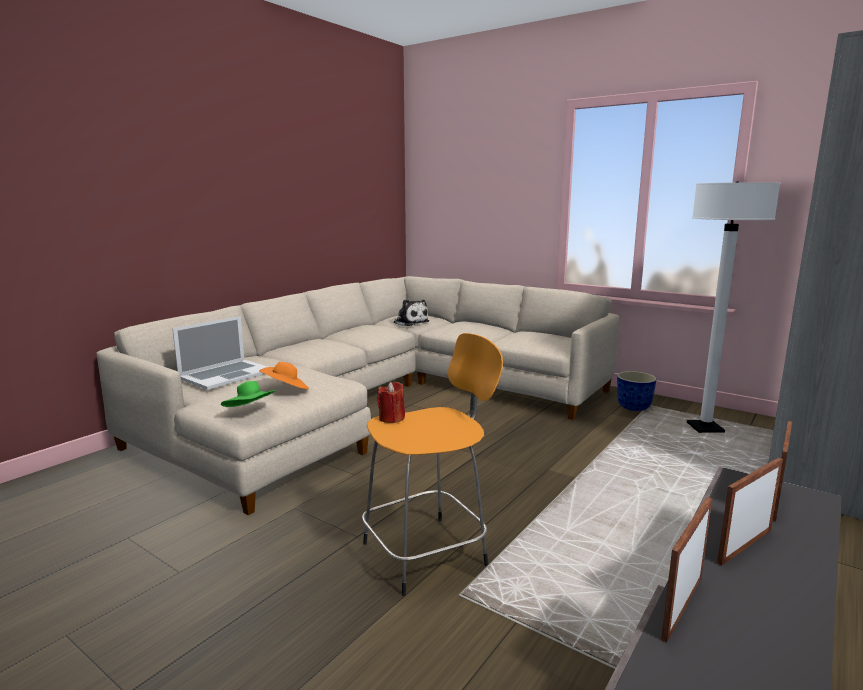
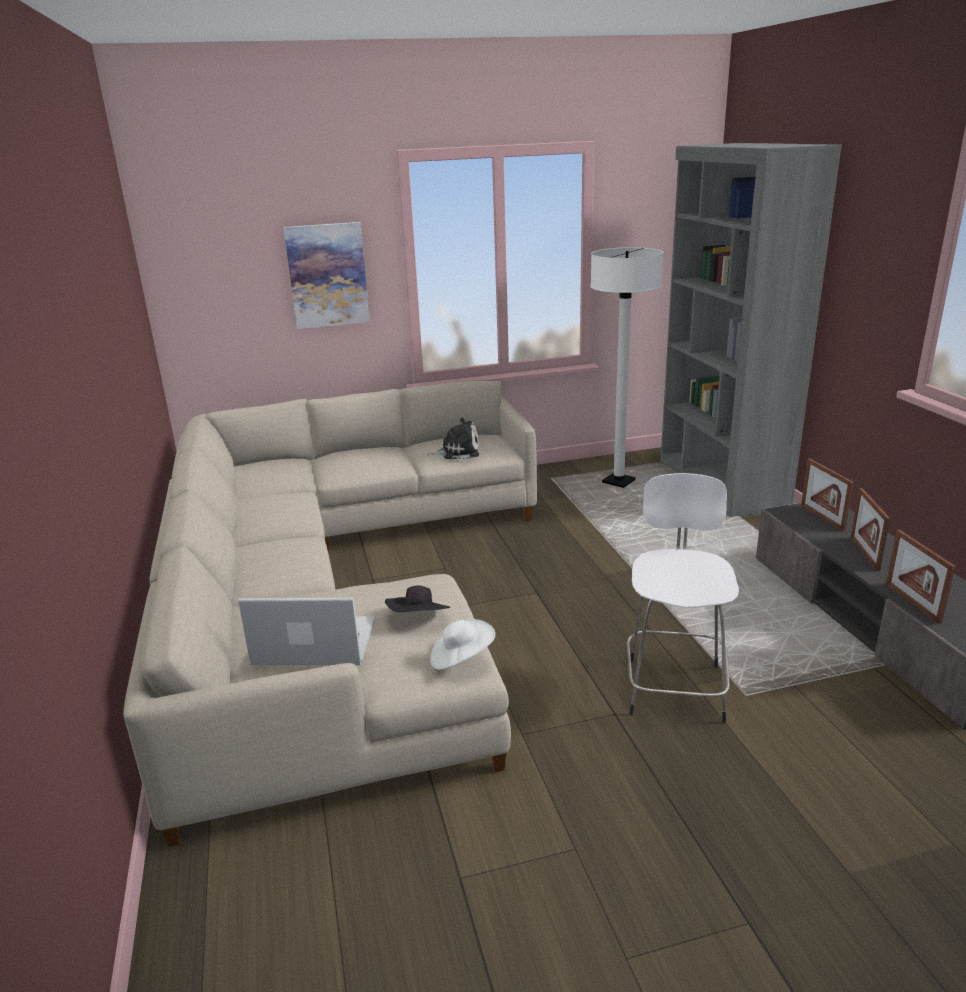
camera: 50 degrees left, 10 degrees up
(226, 374) = (314, 643): laptop -> laptop turned 75 degrees counterclockwise
(251, 411) = (461, 658): green hat -> white hat
(286, 390) = (419, 619): orange hat -> black hat
(391, 418) = (649, 582): red candle -> none
(410, 322) = (281, 478): plush toy -> plush toy (458, 452)
(428, 552) = (675, 686): orange stool -> white stool
(506, 195) = (327, 275): none -> picture
(633, 408) = (546, 486): planter -> none

